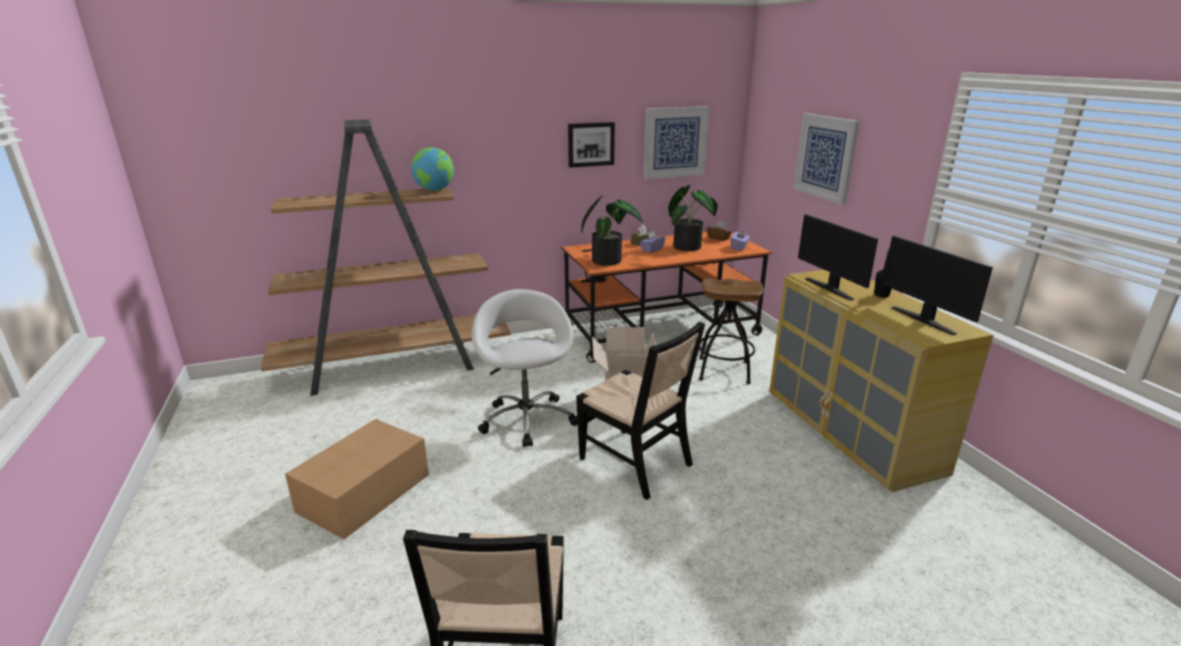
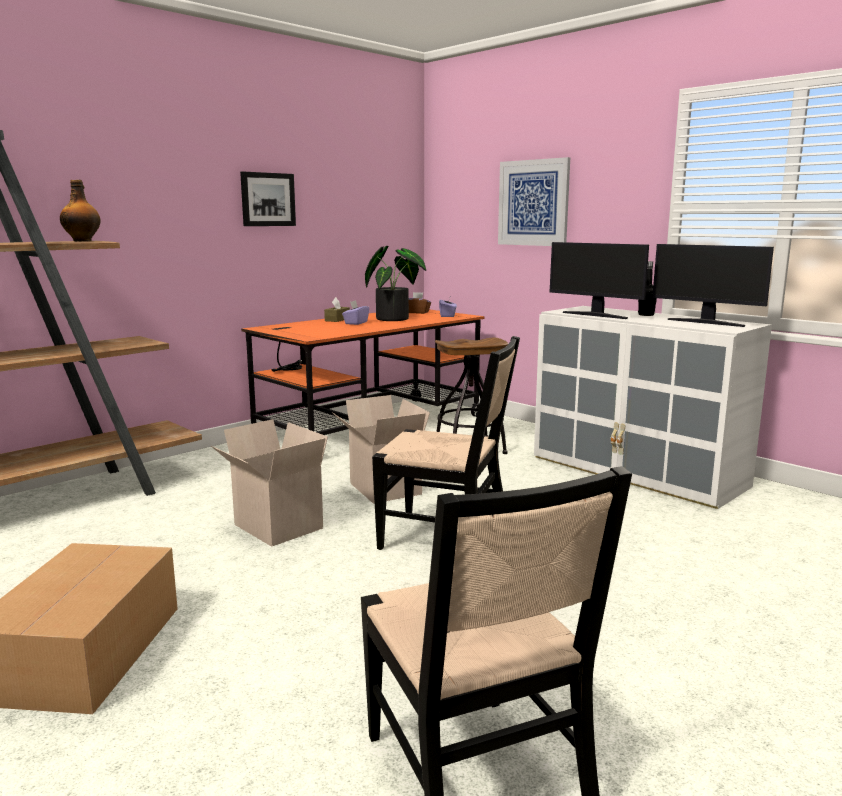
camera: 25 degrees left, 10 degrees down
(435, 190) = (83, 241): globe -> bottle
(527, 419) = (275, 527): white office chair -> cardboard box
(609, 260) = (317, 332): potted plant -> none
(675, 142) = (357, 204): picture -> none
(850, 431) = (637, 472): yellow cabinet -> white cabinet

